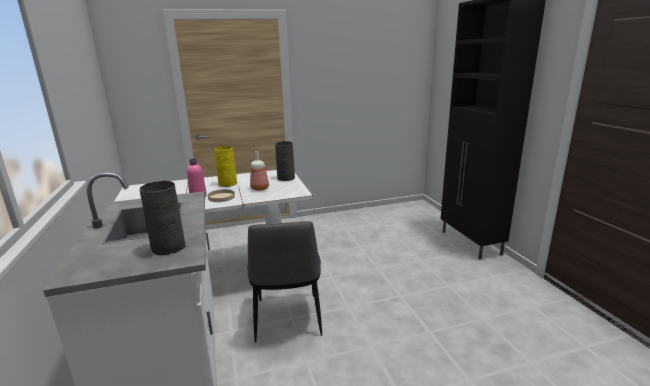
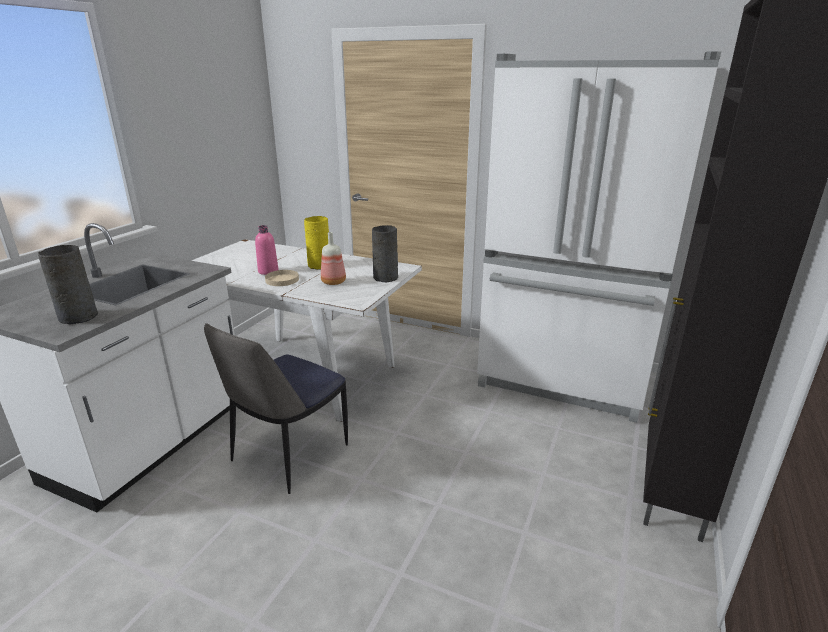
camera: 40 degrees right, 5 degrees up
(372, 220) = (562, 381): none -> white fridge

